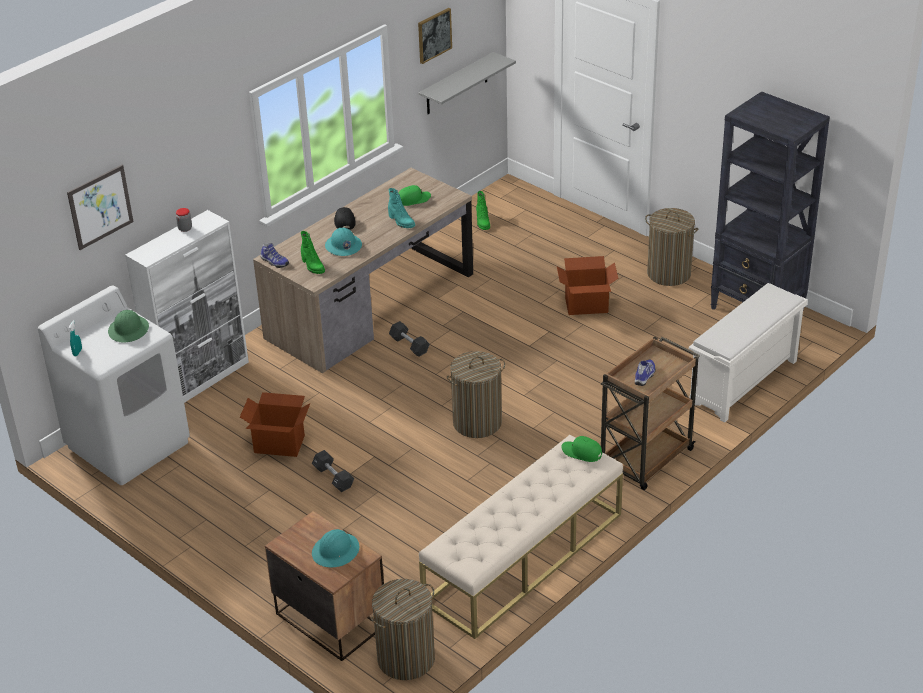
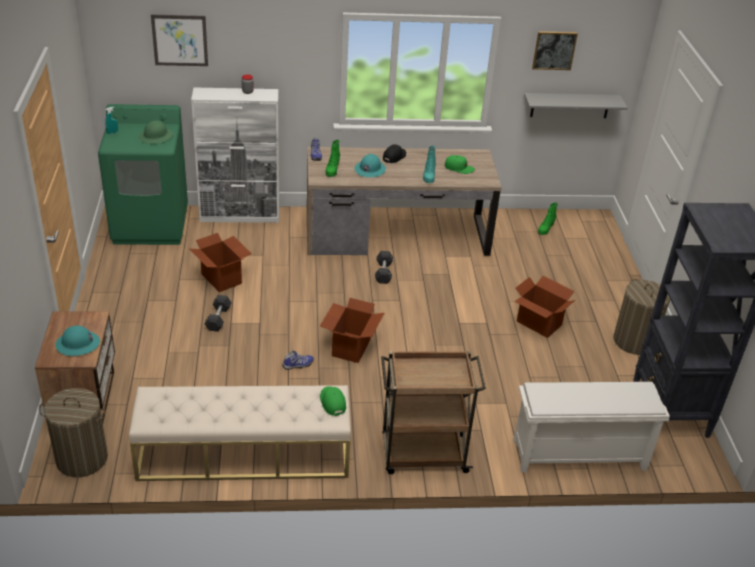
camera: 40 degrees right, 0 degrees up
(129, 444) = (151, 225): white washing machine -> green washing machine
(477, 423) = (350, 347): laundry basket -> cardboard box
(645, 376) = (423, 375): shoe -> shoe (298, 365)

